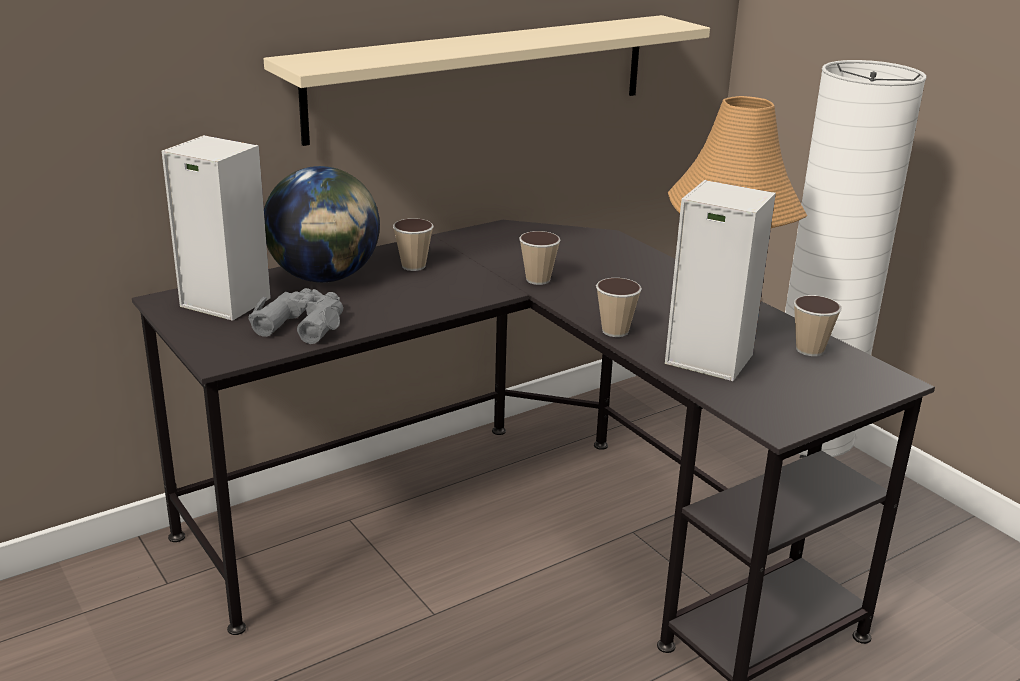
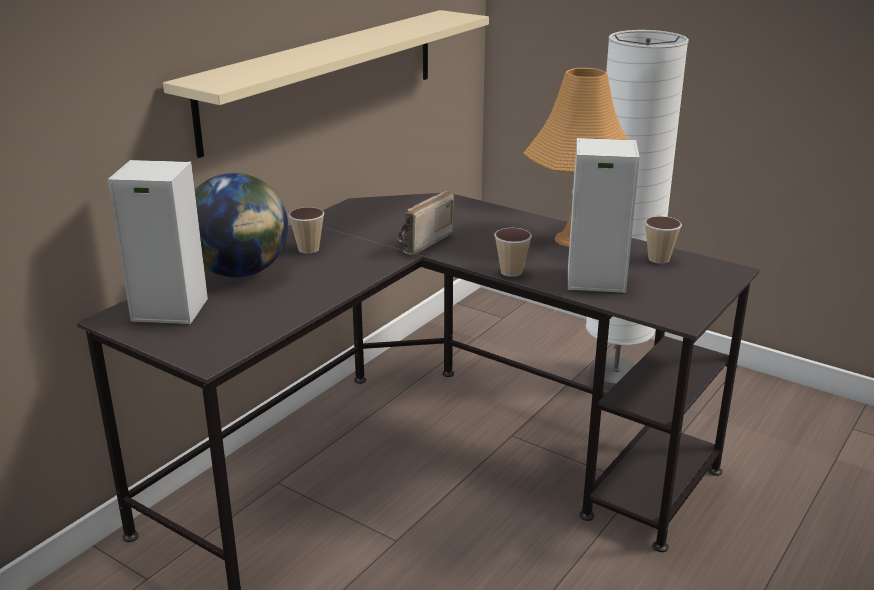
camera: 20 degrees left, 0 degrees up
(303, 324) = (256, 314): grey binoculars -> none
(538, 280) = (419, 242): cup -> radio

